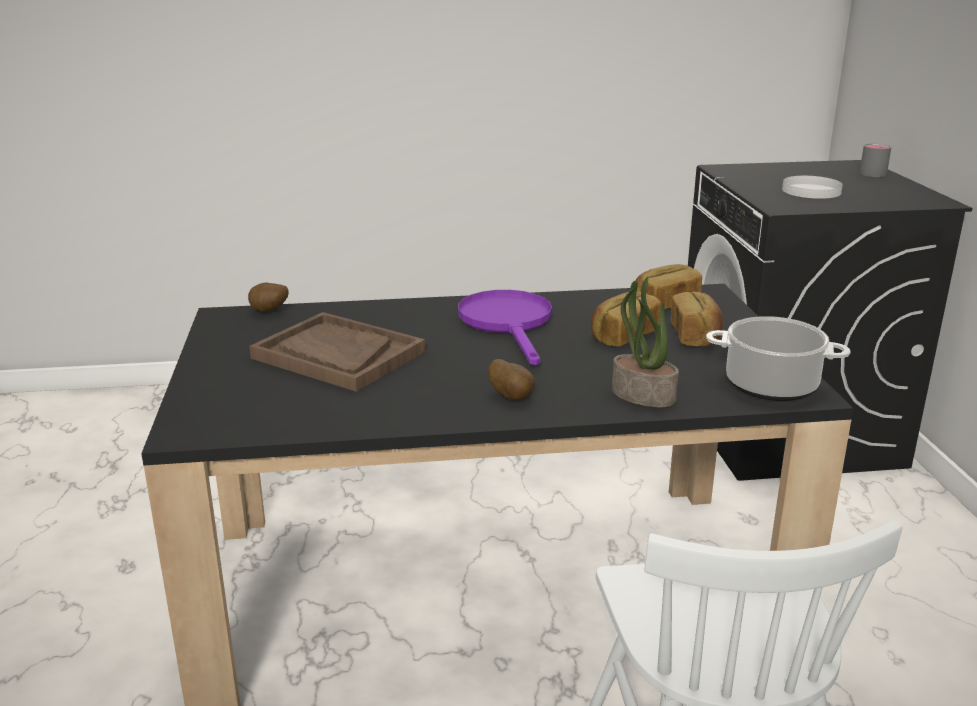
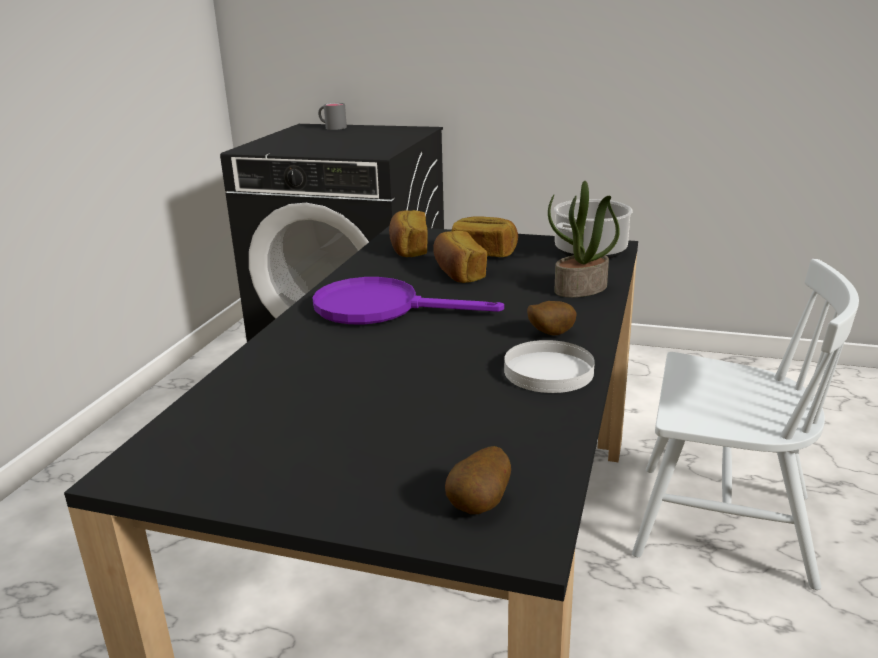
camera: 65 degrees left, 0 degrees up
(269, 312) = (169, 433): potato -> potato (480, 505)
(338, 355) = (369, 403): brown tray -> none
(810, 191) = (349, 143): white plate -> white plate (548, 371)

